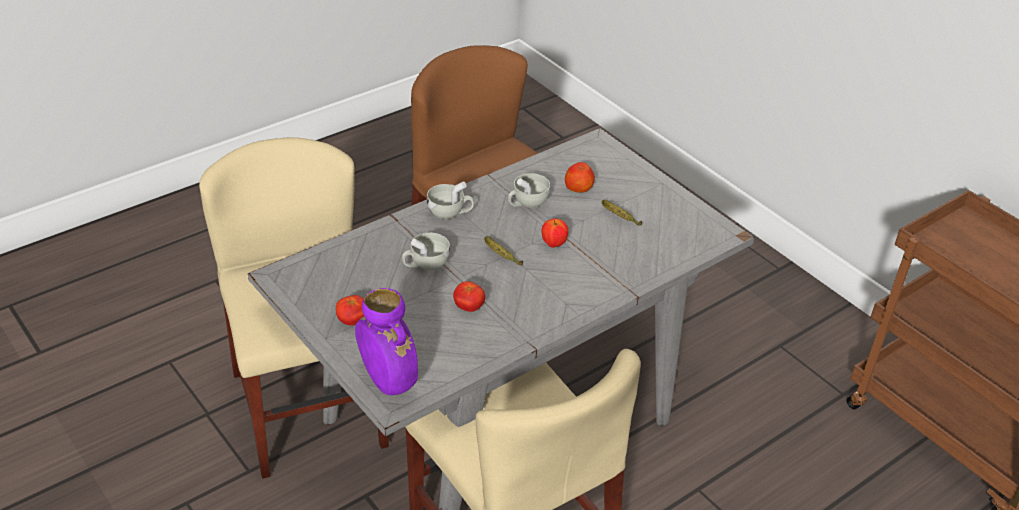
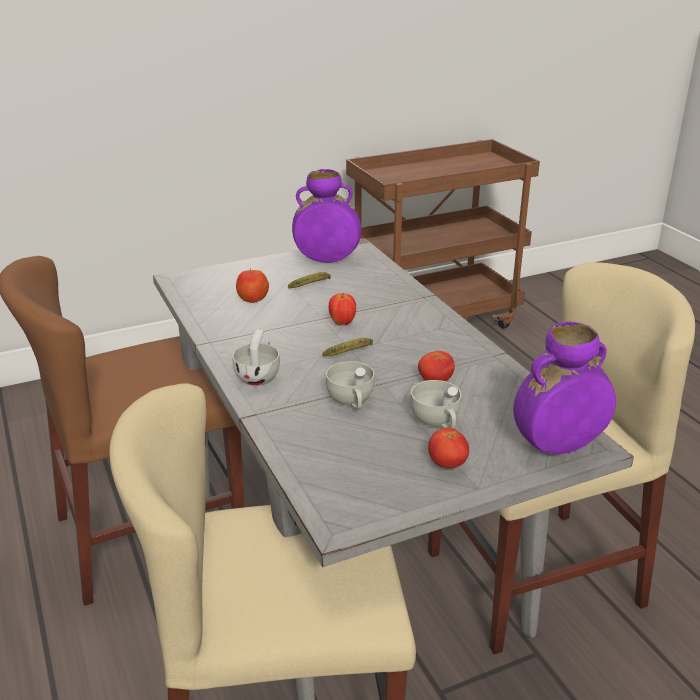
camera: 75 degrees left, 10 degrees down
(527, 203) = (264, 328): white cup -> white cup (437, 422)
(681, 218) = (327, 260): none -> purple vase

